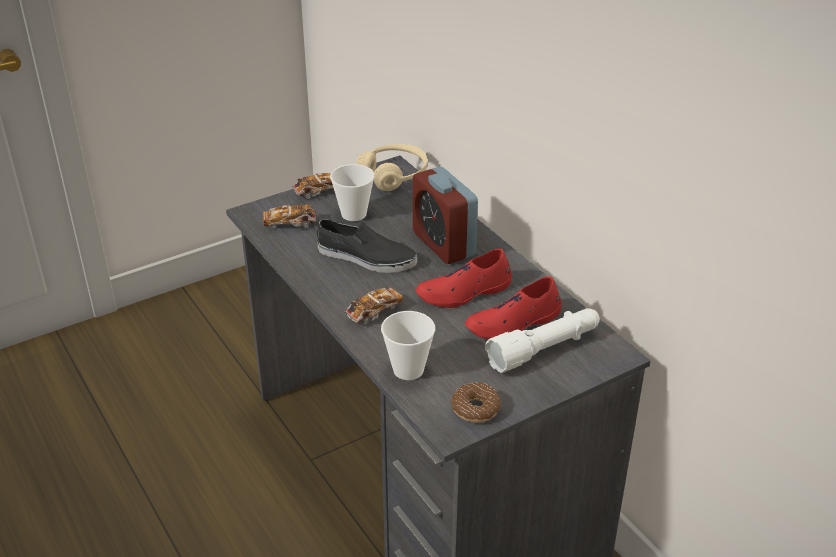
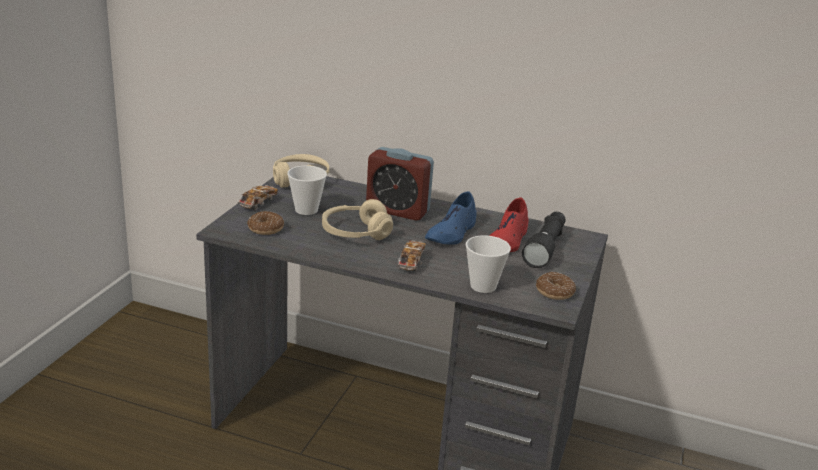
camera: 40 degrees left, 10 degrees down
(290, 224) = (266, 229): toy car -> donut
(366, 258) = (356, 233): black shoe -> beige headphones
(464, 292) = (451, 233): red shoe -> blue shoe
(544, 349) = (545, 247): white flashlight -> black flashlight

